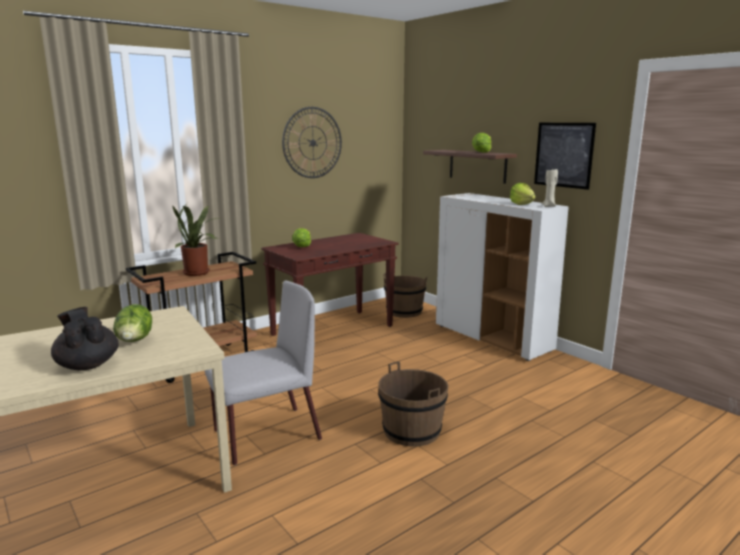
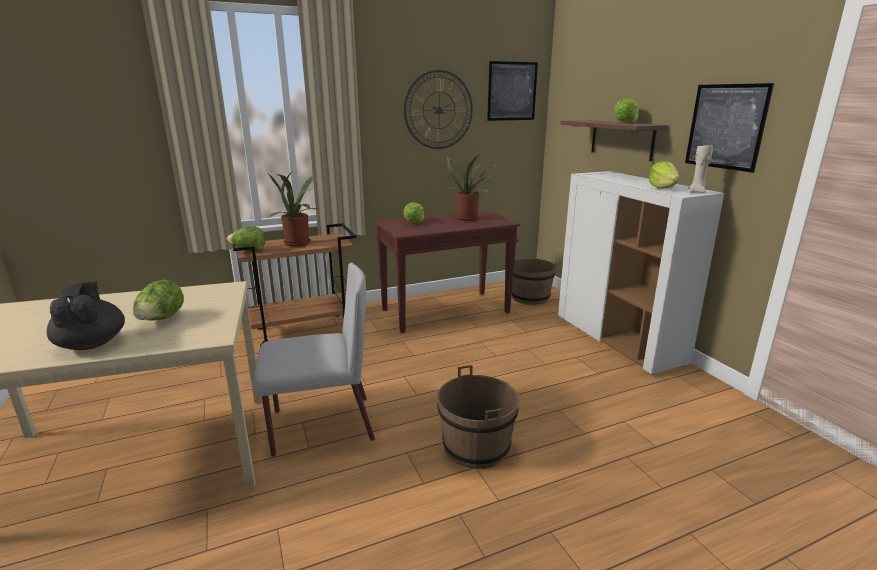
camera: 15 degrees right, 5 degrees up
(152, 283) = (248, 251): none -> lettuce
(349, 240) = (469, 218): none -> potted plant
(373, 125) = (512, 91): none -> picture

